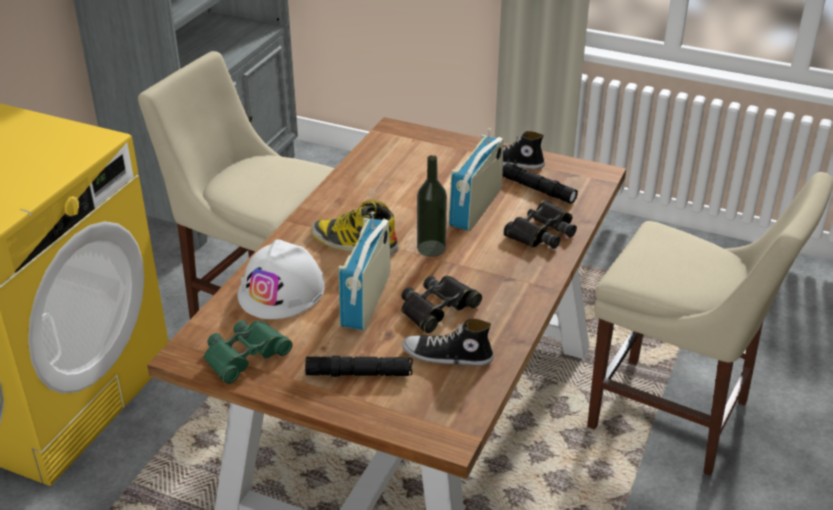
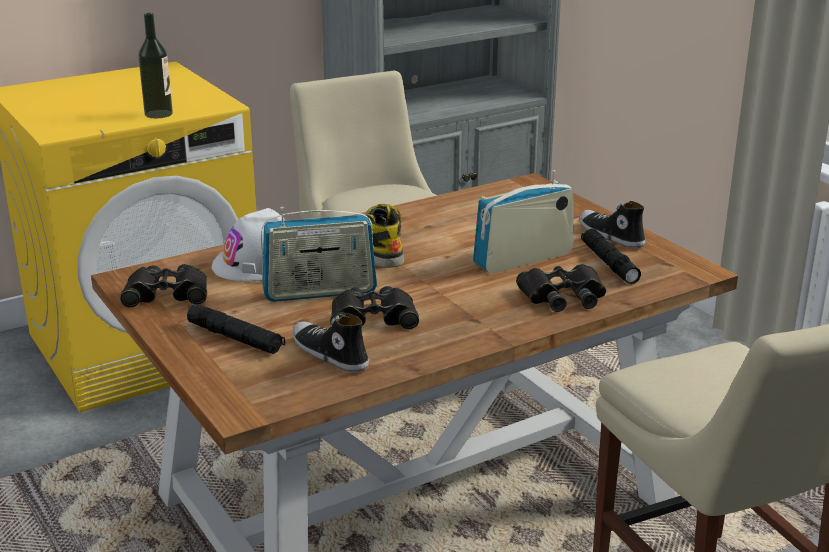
camera: 35 degrees right, 10 degrees down
(245, 356) = (167, 294): green binoculars -> black binoculars
(366, 300) = (320, 291): radio -> radio turned 150 degrees counterclockwise
(431, 248) = (434, 275): bottle -> bottle (158, 114)

